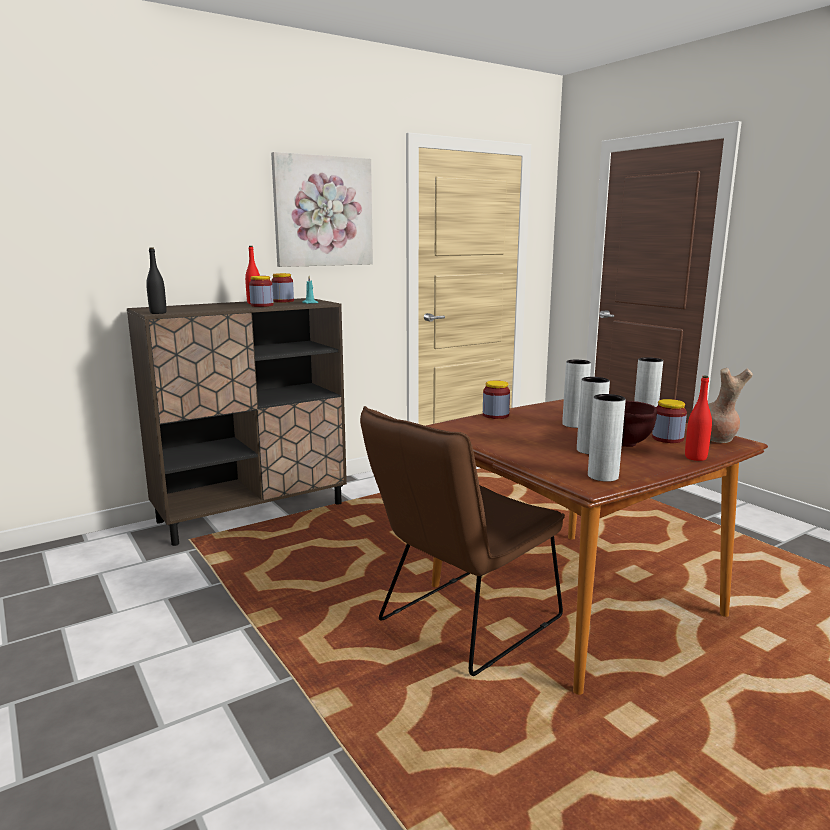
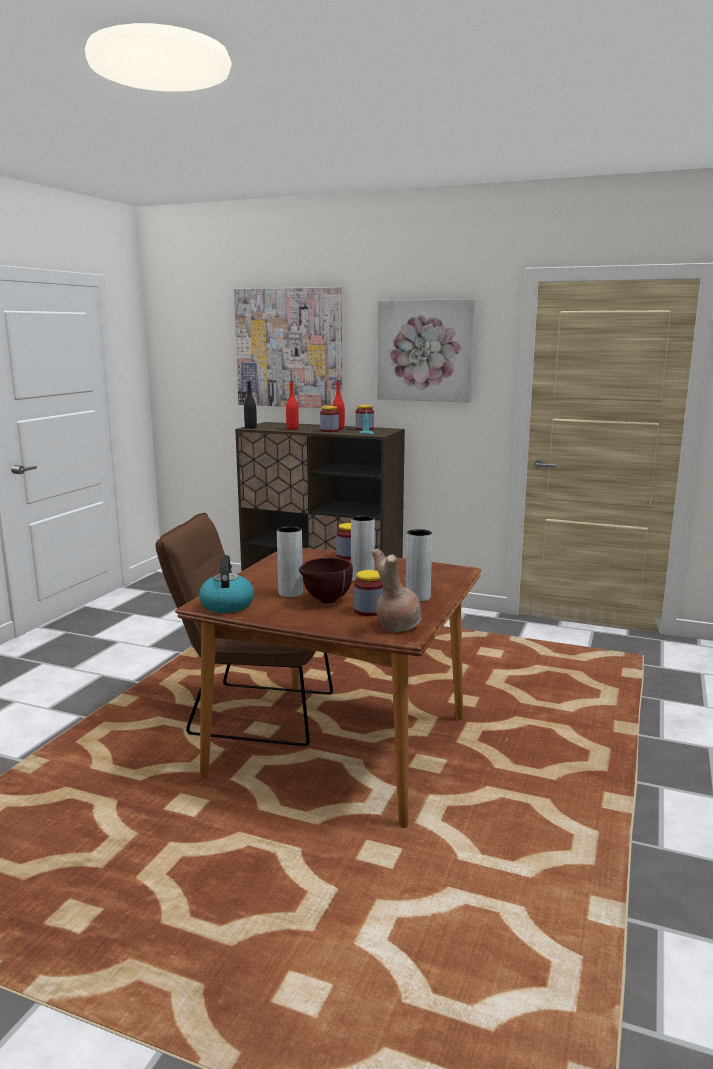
camera: 55 degrees right, 0 degrees up
(154, 207) = (289, 348): none -> picture
(603, 476) = (226, 605): grey vase -> kettle
(695, 457) = (321, 625): red bottle -> red bottle (292, 429)

